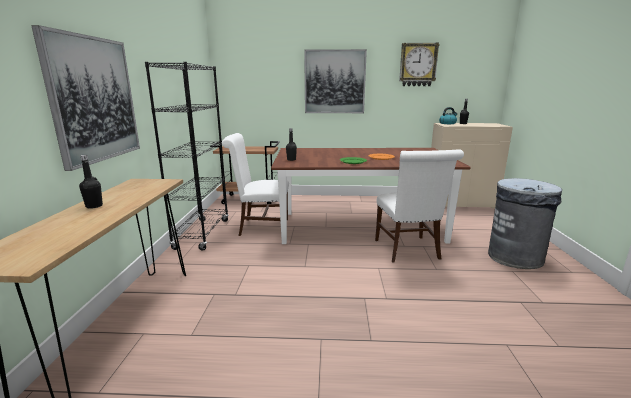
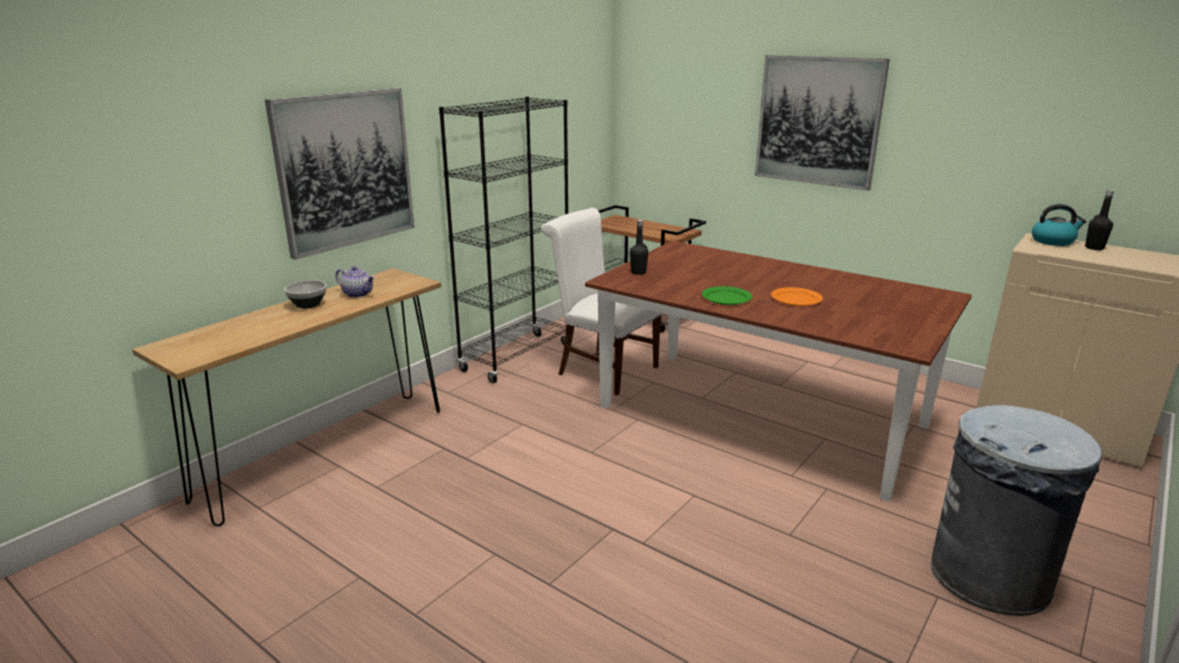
camera: 35 degrees right, 5 degrees up
(94, 206) = (307, 304): black bottle -> bowl
(129, 193) = (358, 294): none -> teapot
(408, 251) = (786, 487): white chair -> none
(418, 65) = (1006, 98): wall clock -> none

